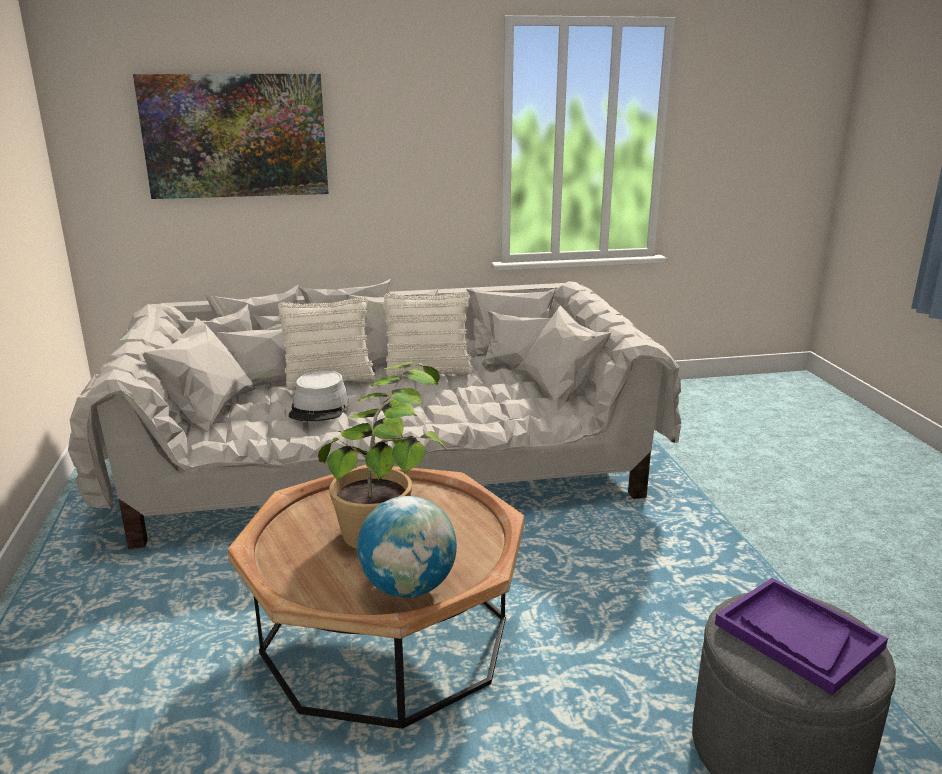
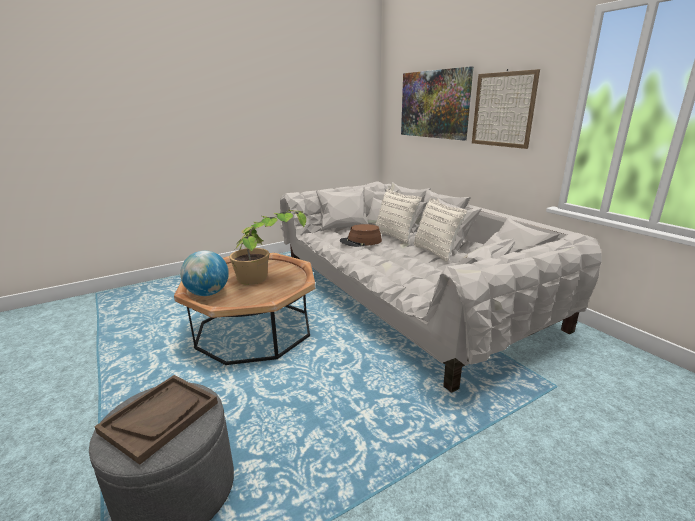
camera: 70 degrees right, 0 degrees up
(319, 408) = (361, 241): grey hat -> brown hat
(392, 139) = (503, 108): none -> picture
(797, 636) = (160, 417): purple tray -> brown tray

